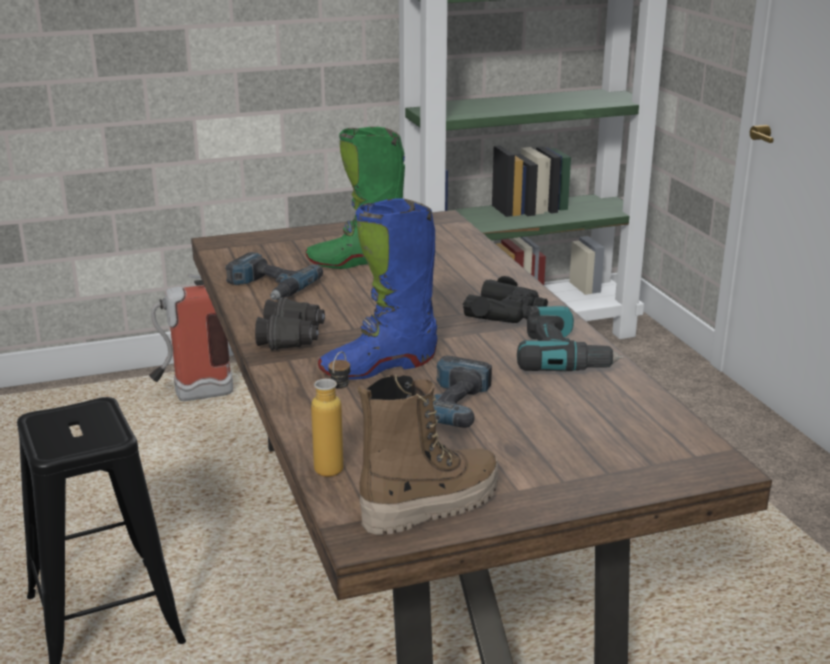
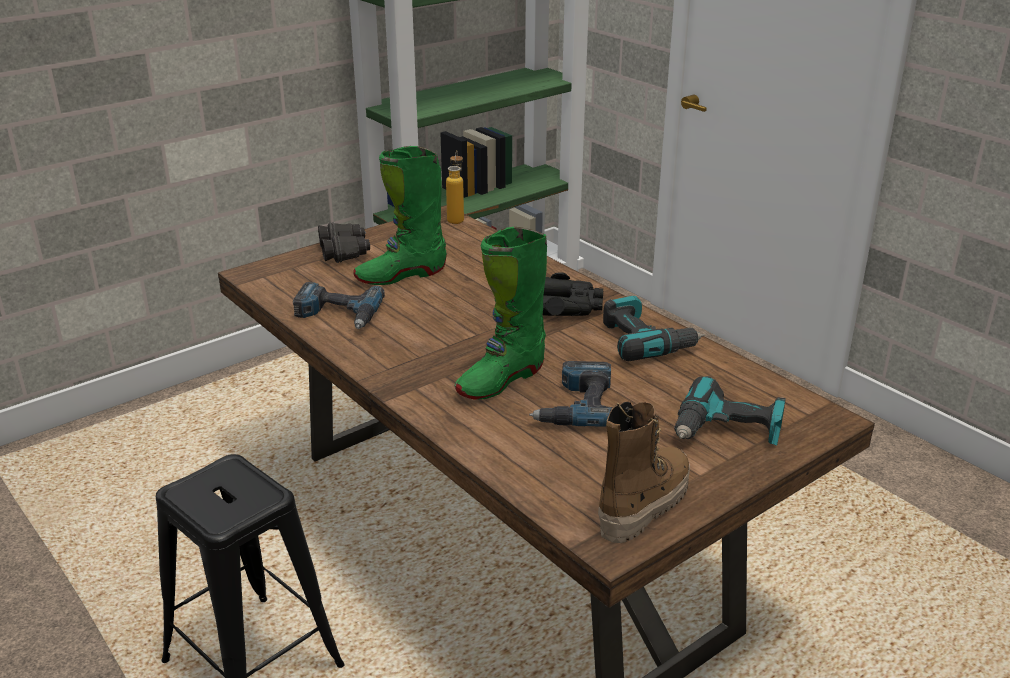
camera: 20 degrees left, 5 degrees up
(192, 396) = (204, 419): fire extinguisher -> none
(292, 337) = (401, 365): black binoculars -> black binoculars (344, 252)
(335, 464) = (536, 484): bottle -> bottle (456, 218)
(378, 366) = (501, 380): blue boot -> green boot
(584, 455) = (727, 431): none -> power drill

